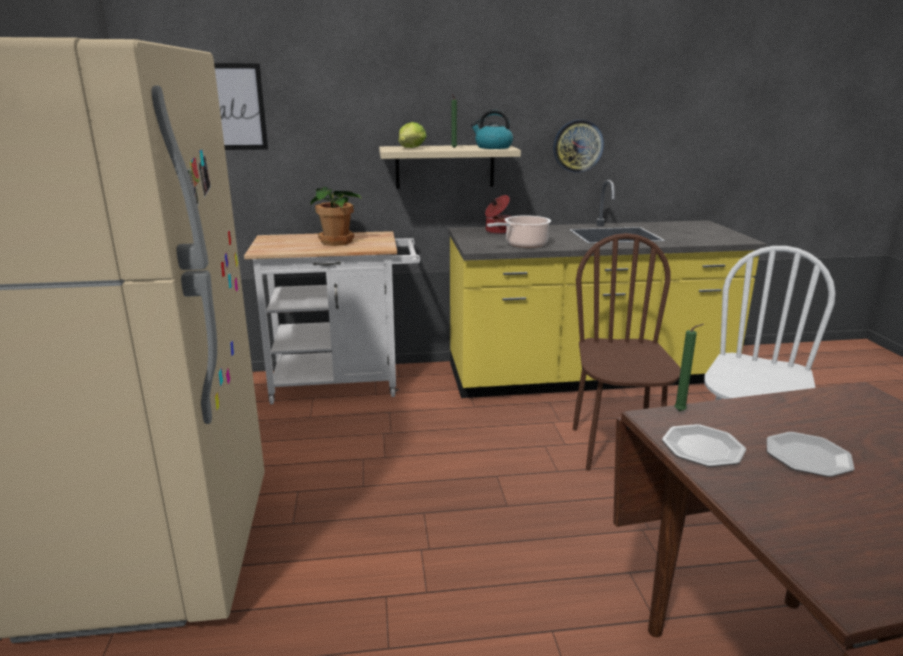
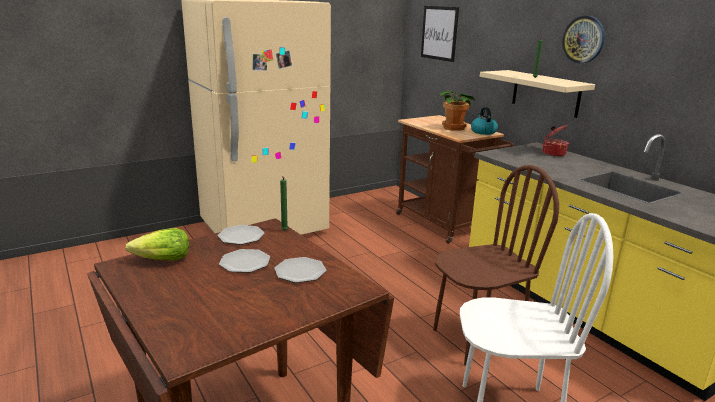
camera: 65 degrees right, 0 degrees up
(344, 383) = (444, 225): white cart -> brown cart
(411, 148) = (509, 73): lettuce -> lettuce (162, 260)
(493, 147) = (561, 82): kettle -> kettle (483, 132)
(524, 245) = (529, 163): cooking pot -> none
(578, 146) = (657, 96): wall clock -> wall clock (583, 39)
(829, 421) = (300, 272): none -> plate

